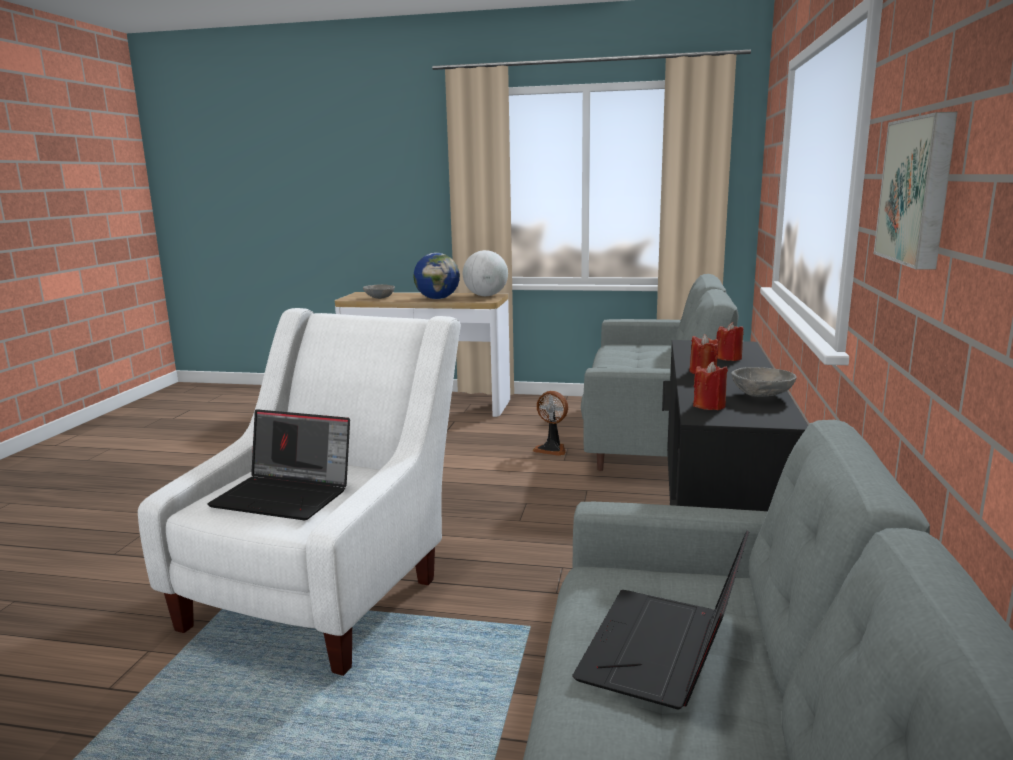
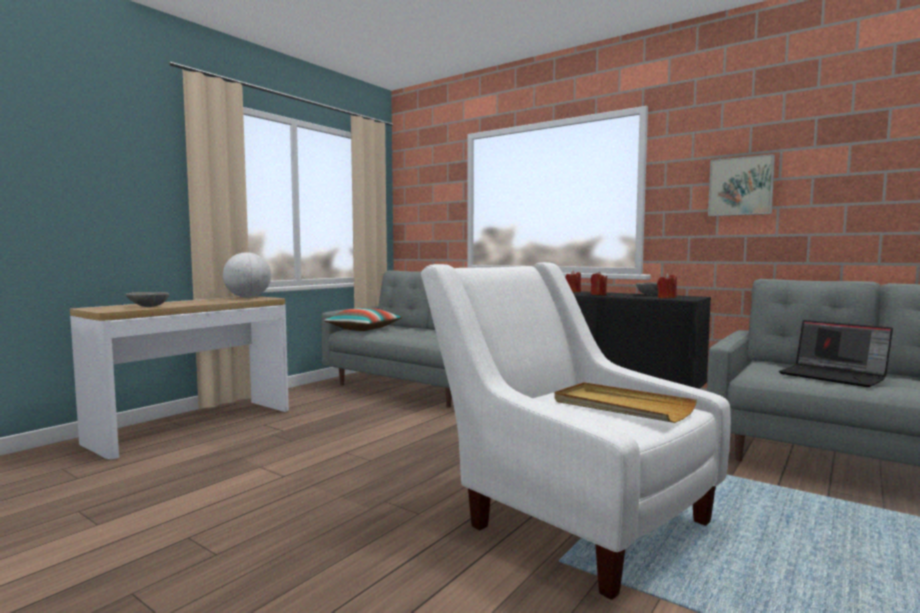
camera: 65 degrees left, 10 degrees down
(286, 495) = (621, 406): laptop -> beige tray
(437, 299) = (217, 301): globe -> none
(552, 449) = (391, 410): fan -> none
(630, 348) = (363, 329): none -> pillow

